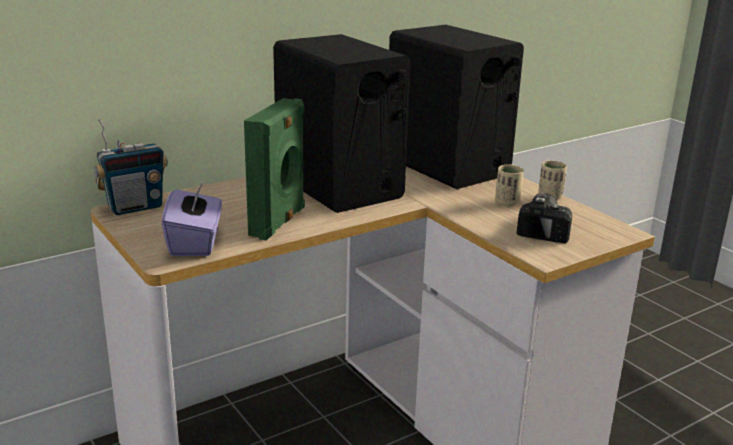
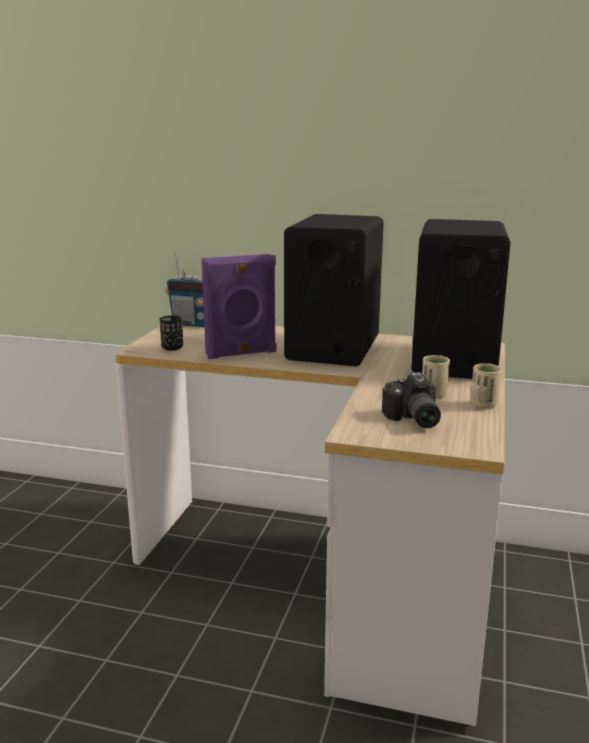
camera: 50 degrees right, 5 degrees down
(195, 243) = (172, 348): purple tissue box -> black cup
(279, 222) = (241, 353): green speaker -> purple speaker
(546, 228) = (412, 419): camera -> camera turned 105 degrees clockwise

